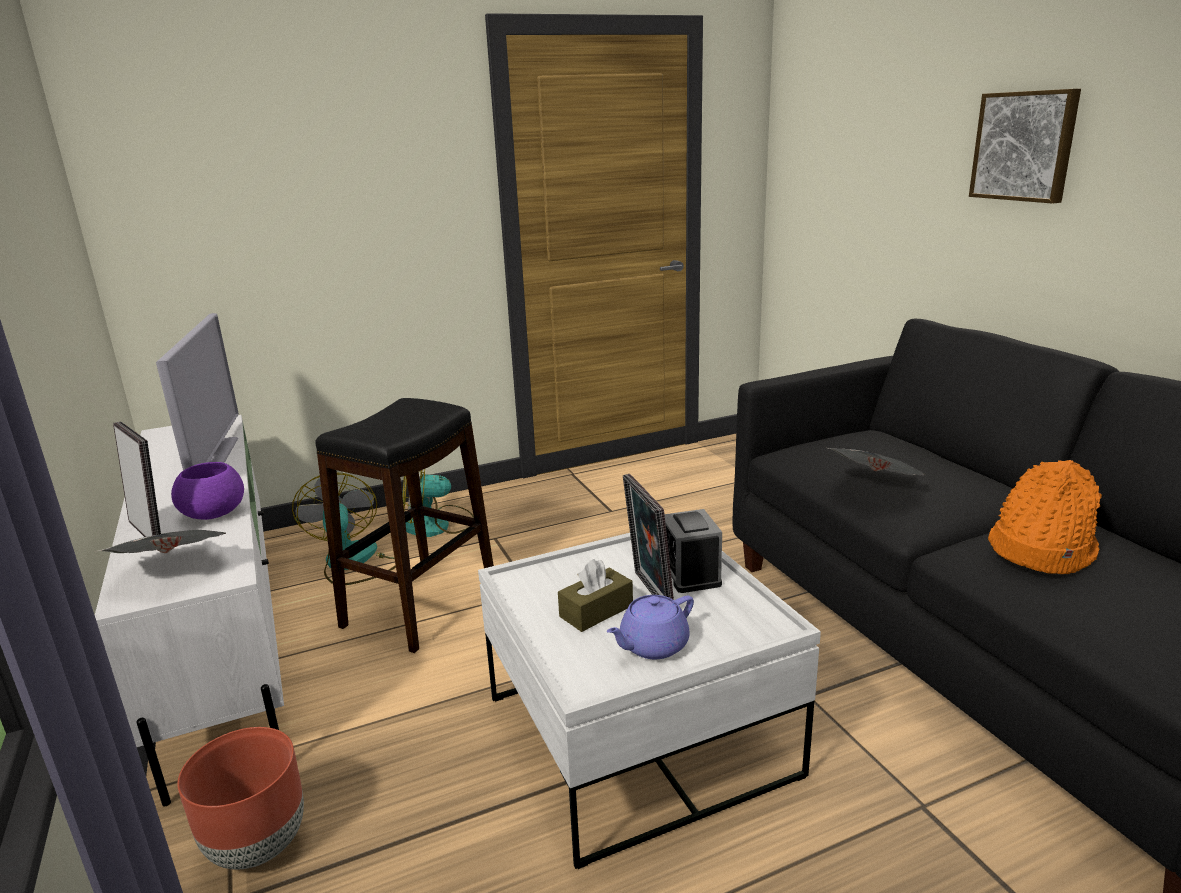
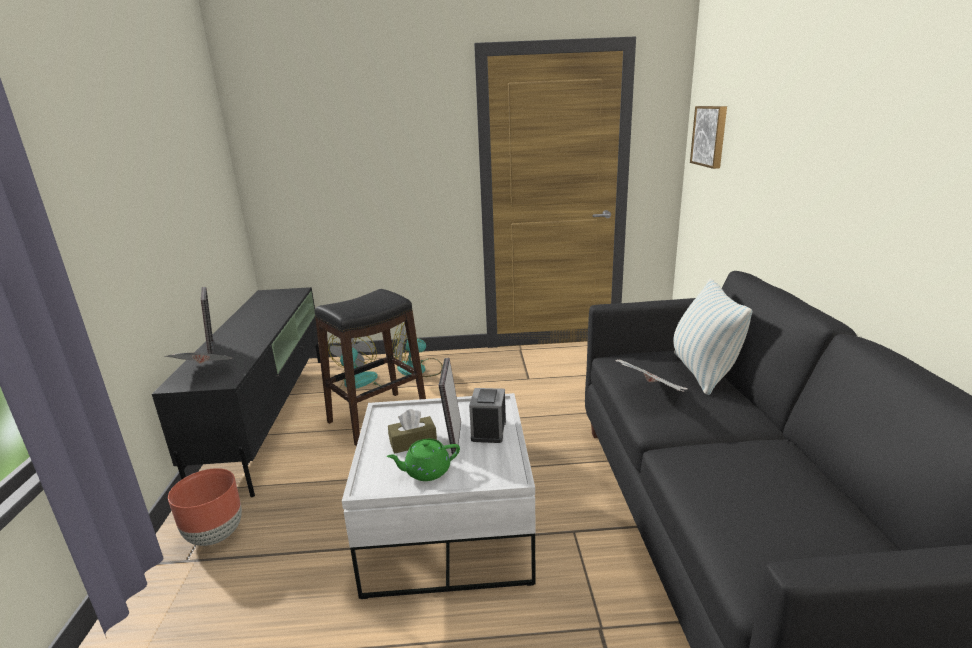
camera: 20 degrees right, 0 degrees up
(211, 456) = (276, 310): television -> none
(214, 513) = (250, 344): purple bowl -> none
(225, 638) = (269, 416): white tv stand -> black tv stand
(652, 645) = (426, 471): purple teapot -> green teapot
(910, 453) = (702, 372): none -> pillow
(1025, 146) = (827, 143): picture -> picture (710, 136)
(1039, 549) = (732, 463): orange hat -> none

